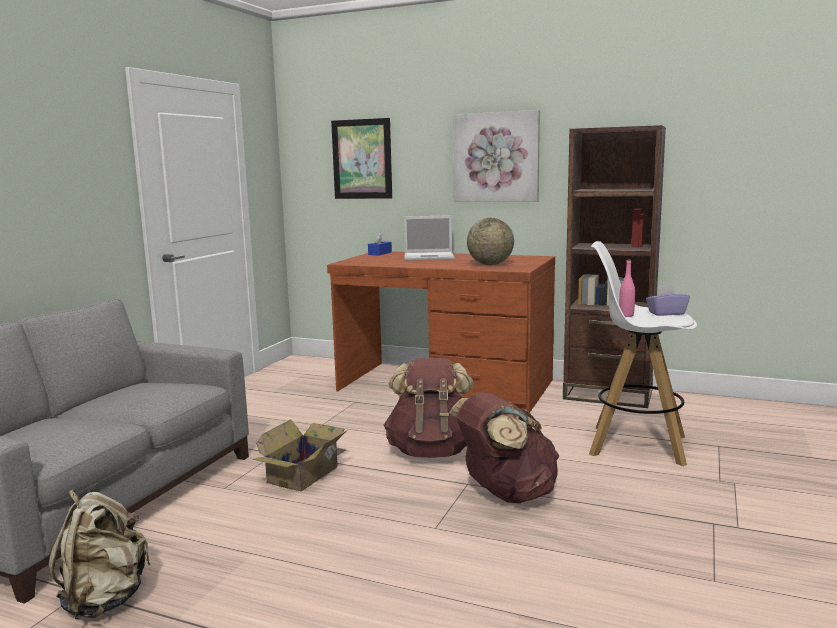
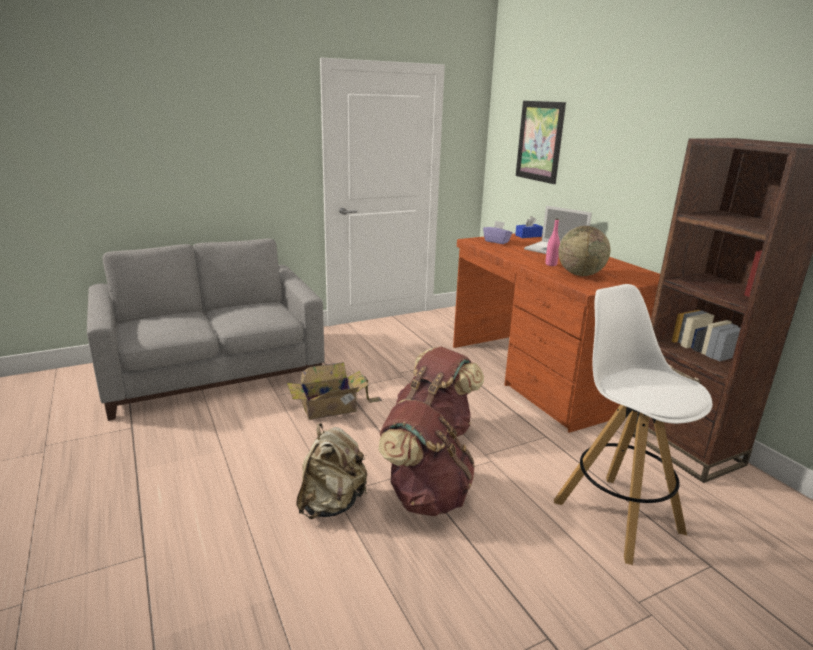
camera: 40 degrees right, 10 degrees up
(105, 599) = (132, 438): beige backpack -> beige backpack (332, 504)
(496, 157) = (647, 157): picture -> none
(626, 315) = (624, 377): pink bottle -> pink bottle (551, 264)
(666, 313) = (671, 392): purple tissue box -> purple tissue box (496, 241)

